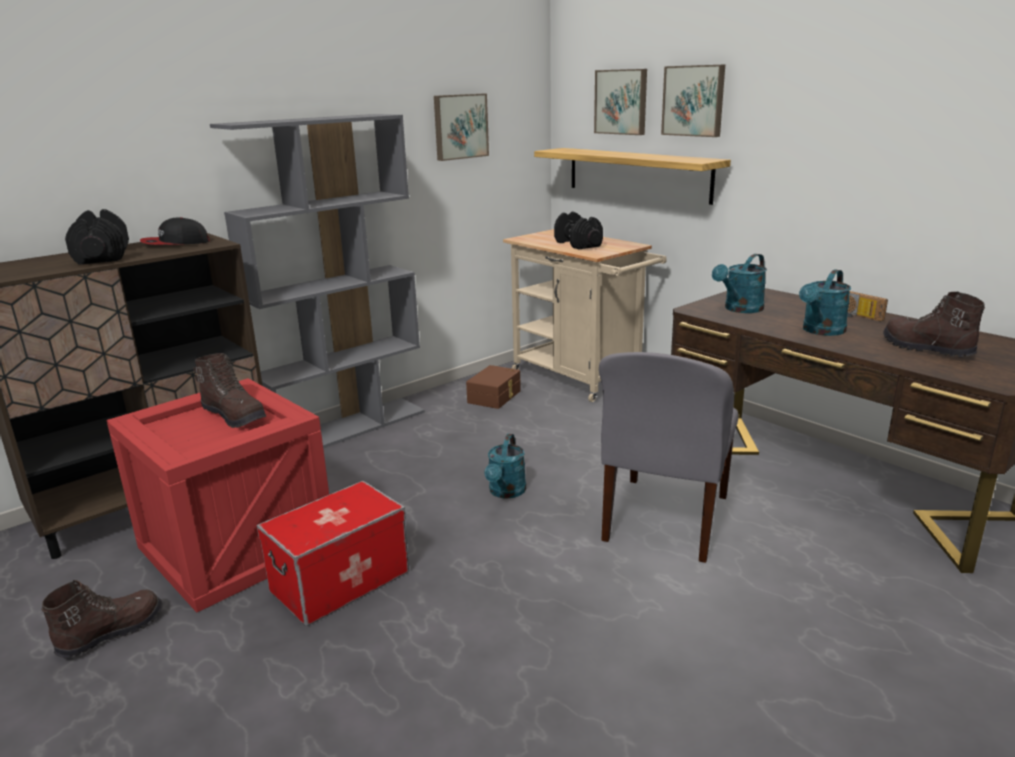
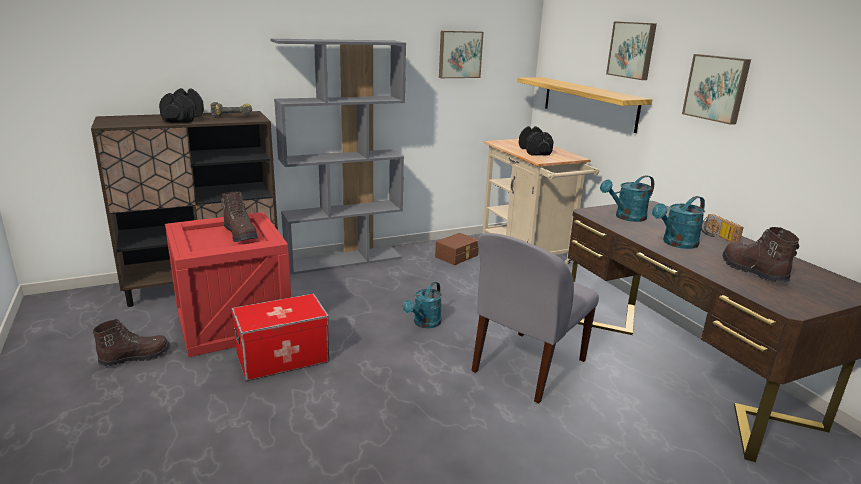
camera: 15 degrees right, 0 degrees up
(175, 243) = (233, 116): cap -> power drill
(622, 102) = (584, 46): picture -> picture (717, 88)

